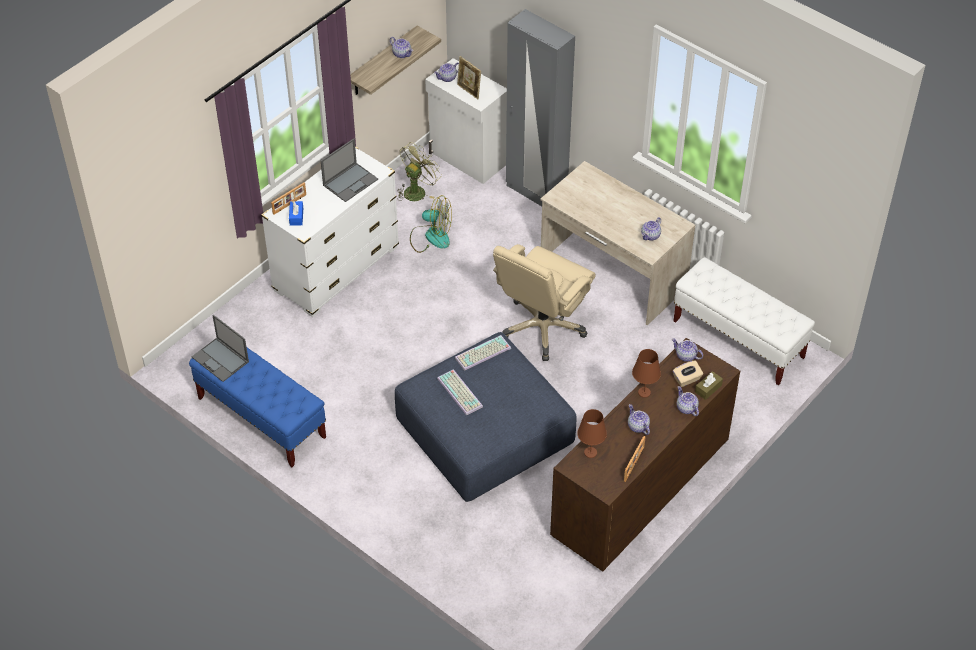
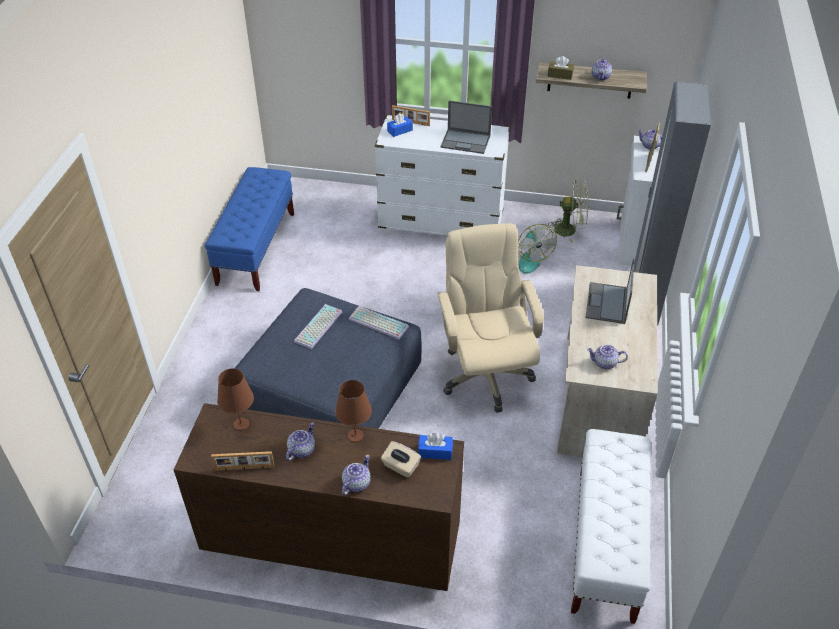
camera: 60 degrees right, 5 degrees down
(221, 360) = (257, 180): laptop -> laptop (607, 303)
(542, 328) = (485, 374): beige office chair -> beige office chair turned 75 degrees clockwise
(685, 356) = (435, 451): teapot -> blue tissue box
(708, 389) = (399, 492): brown tissue box -> brown tissue box (560, 75)

